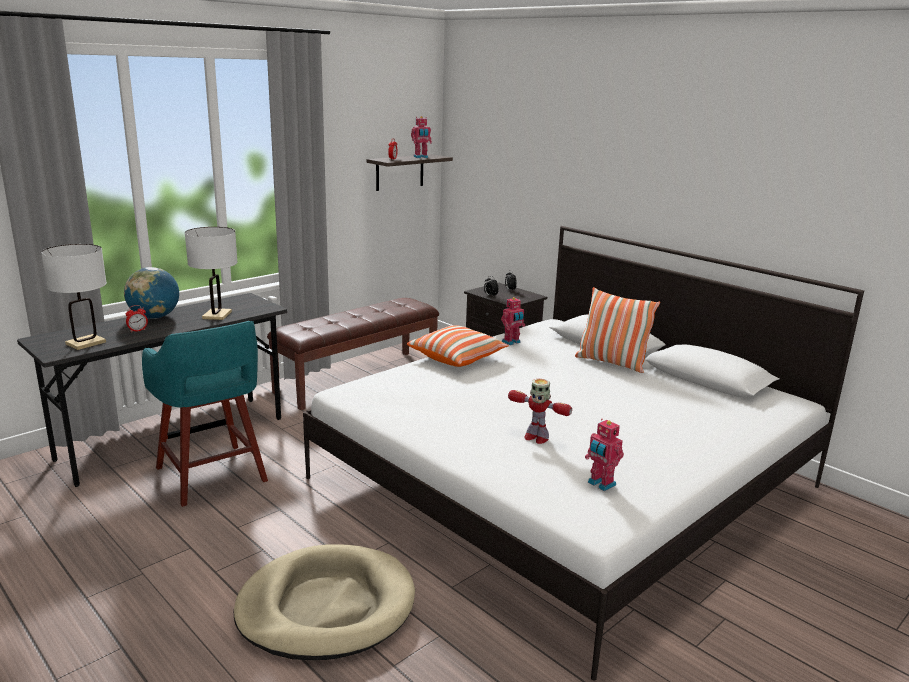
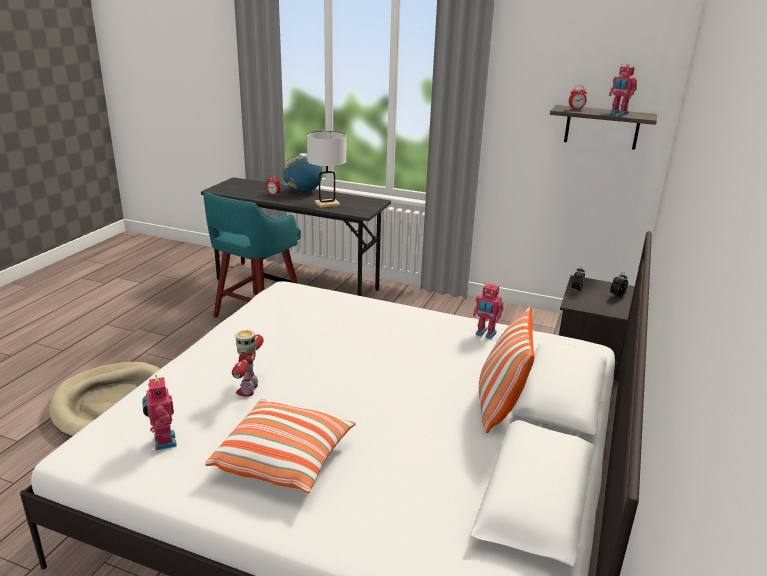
camera: 65 degrees right, 5 degrees up
(86, 343) = (239, 190): white table lamp -> none
(358, 378) = (468, 317): brown bench -> none
(457, 358) = (407, 315): pillow -> pillow (284, 459)
(600, 484) = (163, 442): toy robot -> toy robot turned 45 degrees counterclockwise

